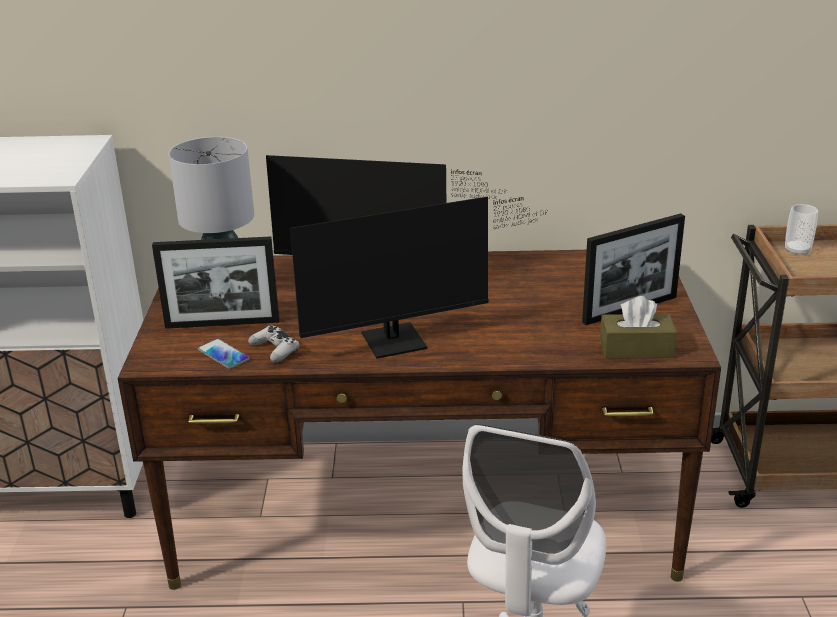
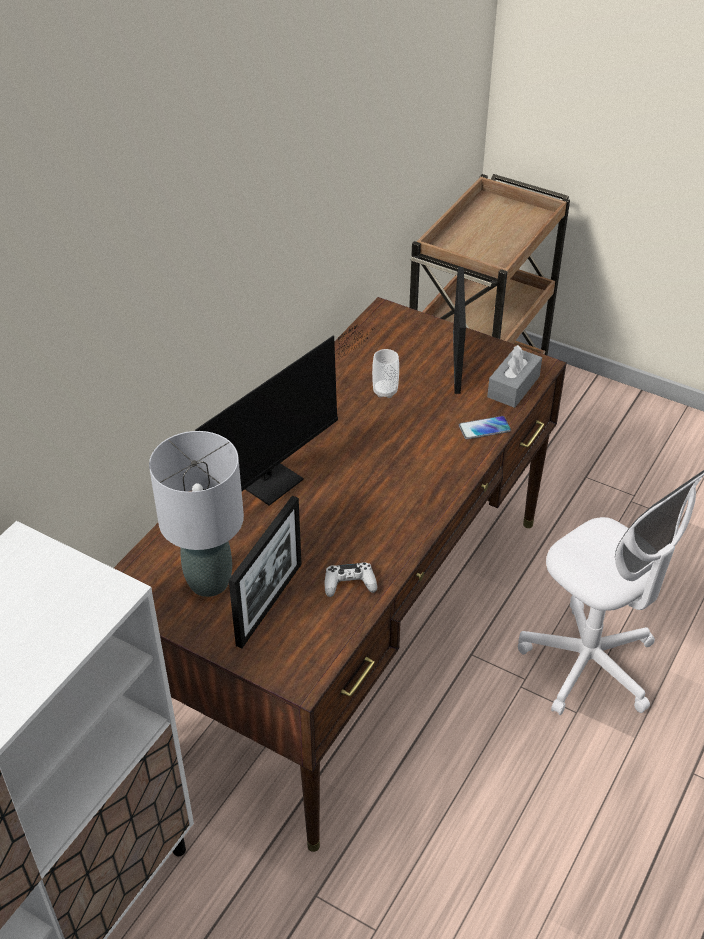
camera: 60 degrees left, 15 degrees up
(223, 355) = (330, 622): phone -> phone (484, 428)
(404, 340) = (400, 499): monitor -> none
(636, 349) = (513, 387): brown tissue box -> grey tissue box
(797, 251) = (452, 244): cup -> cup (385, 391)

